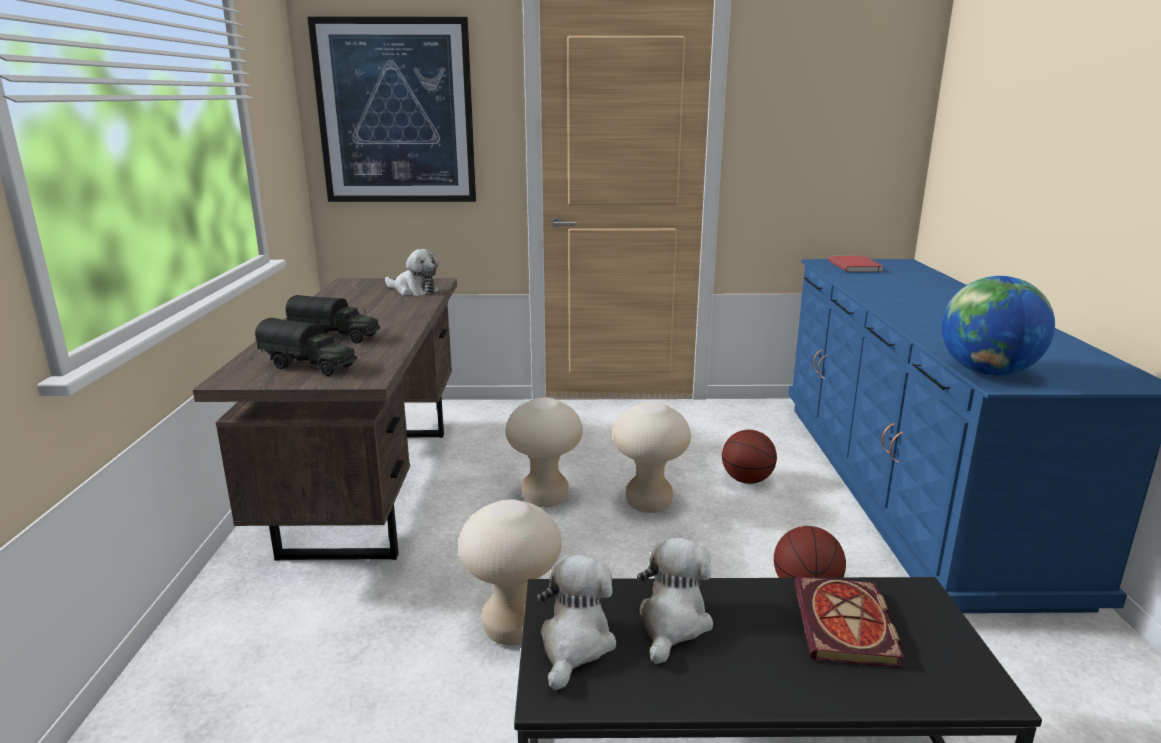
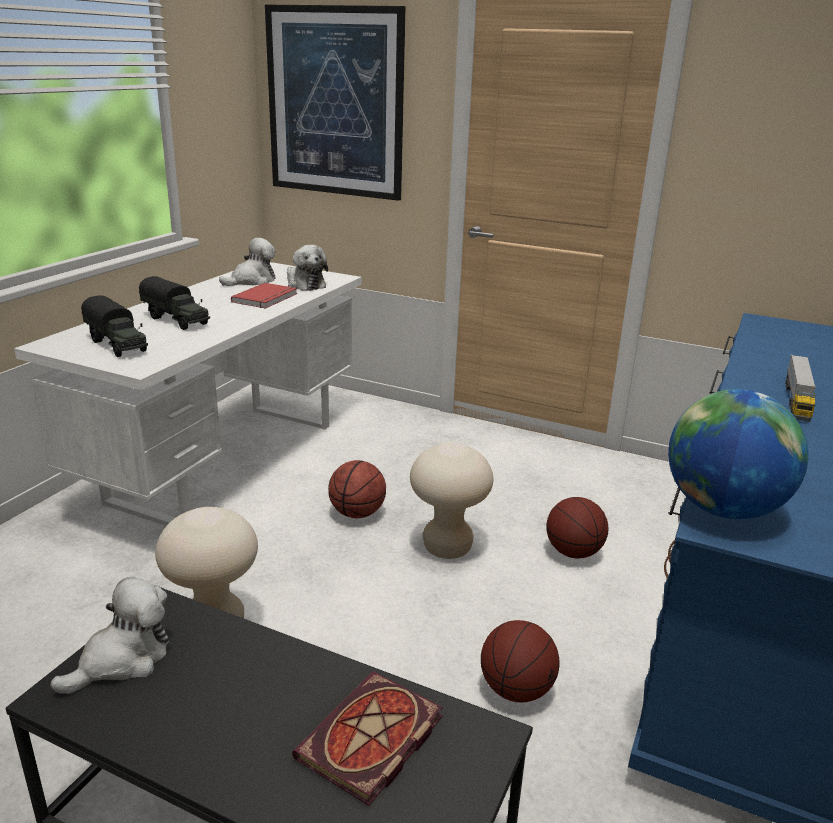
camera: 25 degrees right, 5 degrees up
(371, 486) = (227, 460): brown desk -> white desk
(545, 498) = (357, 513): beige stool -> basketball
(672, 623) = (220, 672): plush toy -> plush toy (252, 281)
(856, 266) = (799, 334): red book -> red book (267, 298)
(921, 304) = (796, 400): none -> toy truck

